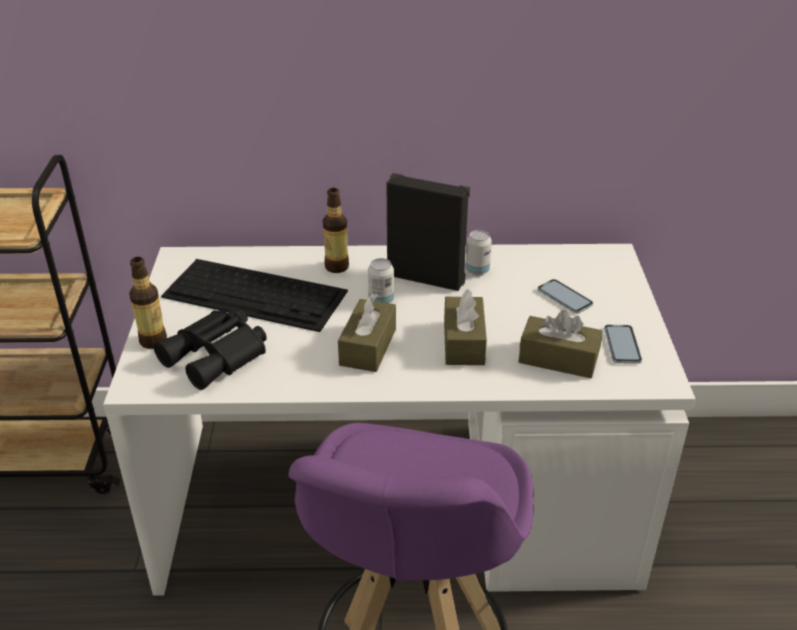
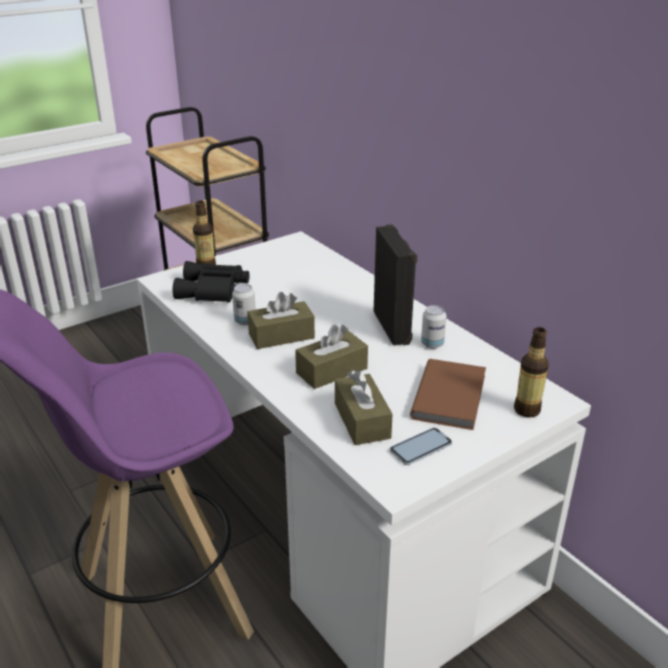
camera: 55 degrees right, 5 degrees down
(257, 294) = (291, 277): keyboard -> none
(337, 267) = (358, 290): bottle -> bottle (526, 410)
(381, 300) = (340, 320): can -> can (245, 321)
(564, 297) = (451, 396): phone -> brown book

